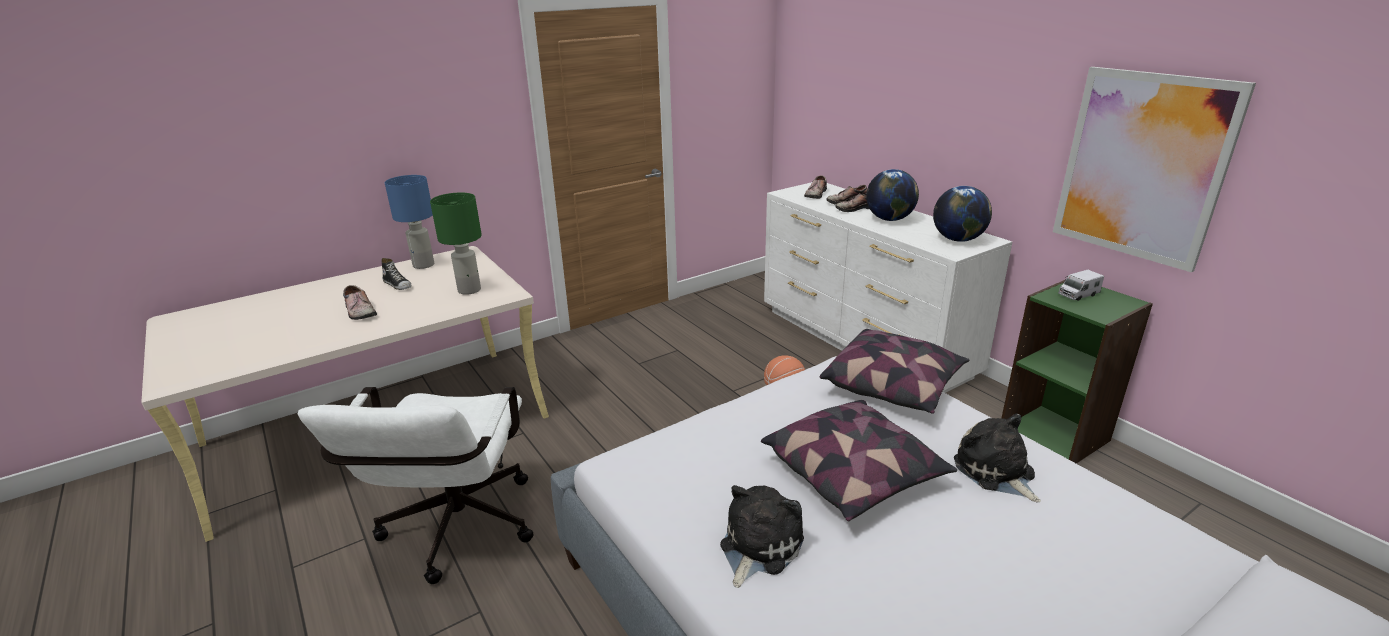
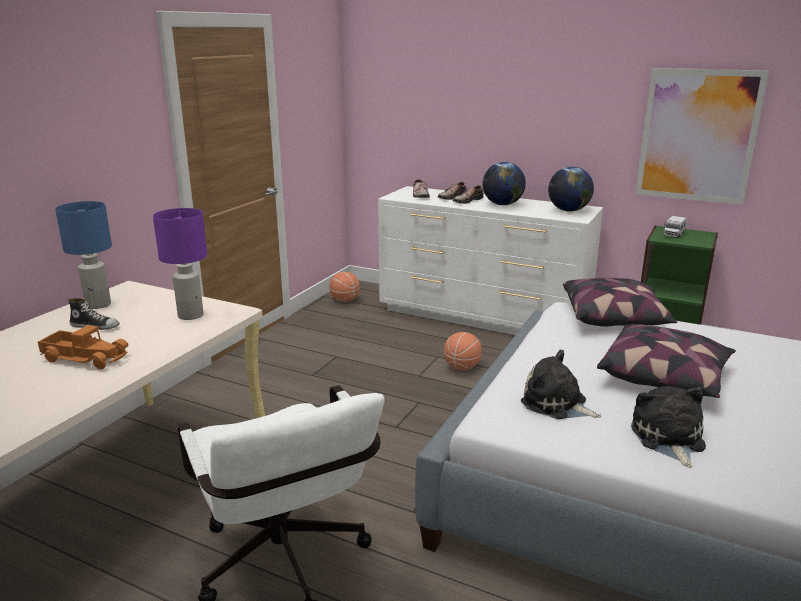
camera: 30 degrees left, 5 degrees down
(359, 311) = (86, 357): shoe -> toy truck
(469, 290) = (190, 315): green table lamp -> purple table lamp
(741, 292) = (345, 300): none -> basketball
(996, 472) = (739, 351): plush toy -> plush toy (557, 404)

